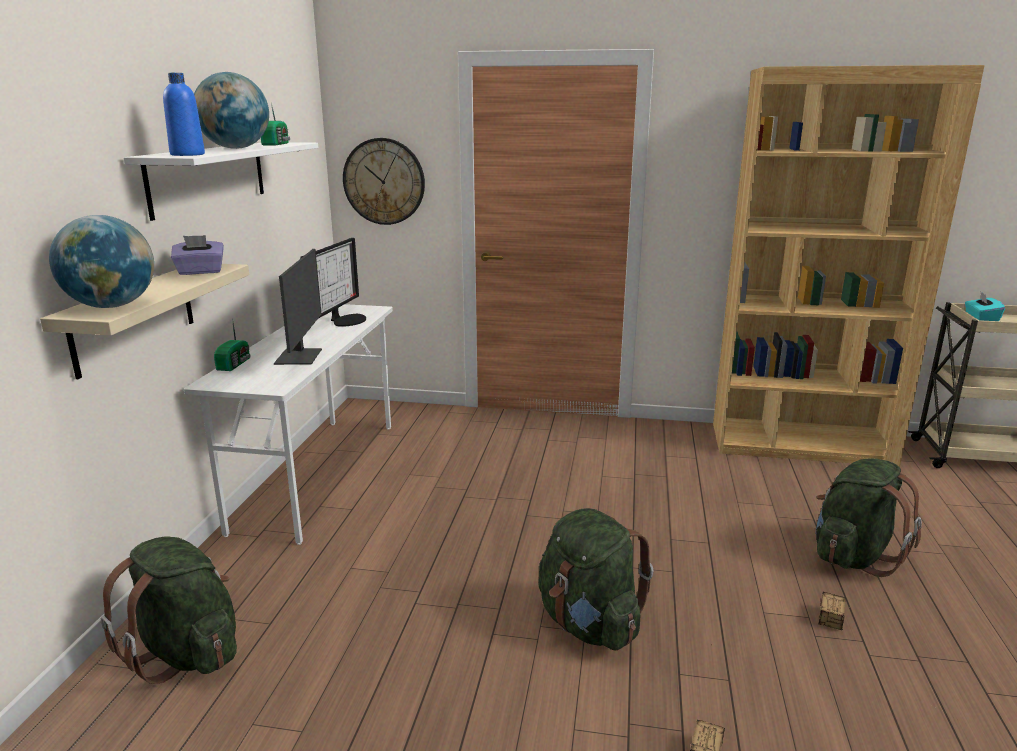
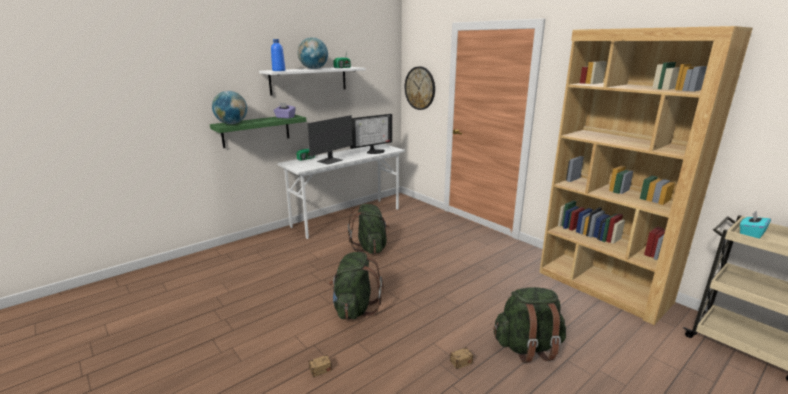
camera: 40 degrees right, 0 degrees up
(134, 317) = (256, 131): beige shelf -> green shelf
(187, 652) = (235, 256): green backpack -> green backpack (370, 247)

